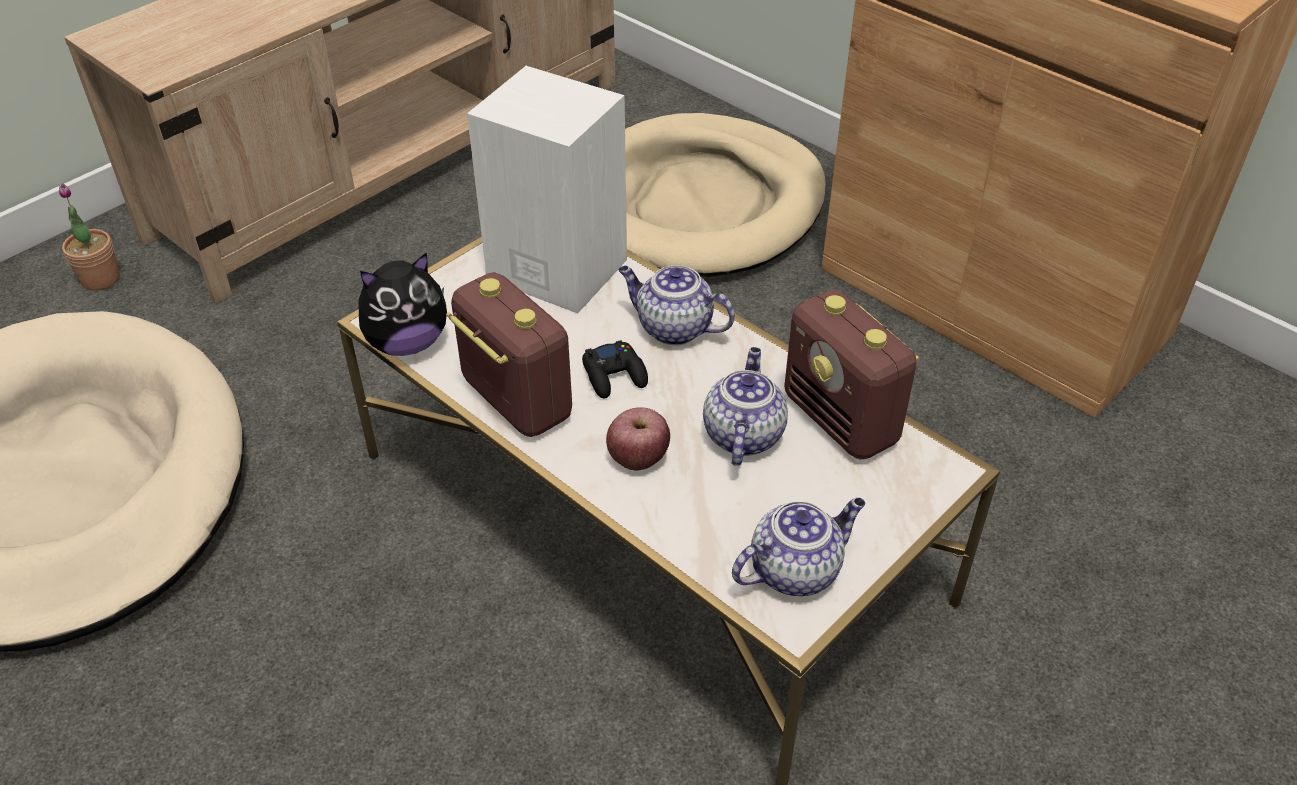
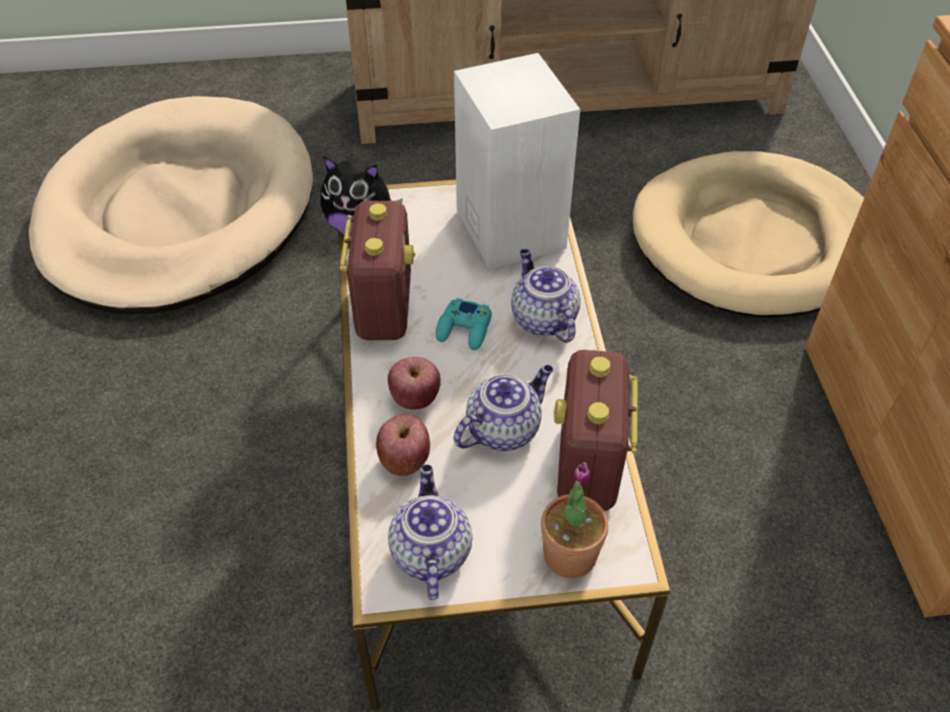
camera: 40 degrees right, 5 degrees up
(100, 279) = (314, 93): potted plant -> potted plant (569, 555)
(615, 375) = (464, 329): black game controller -> turquoise game controller
(689, 513) = (404, 460): none -> apple
(795, 569) = (430, 551): teapot -> teapot turned 105 degrees counterclockwise

